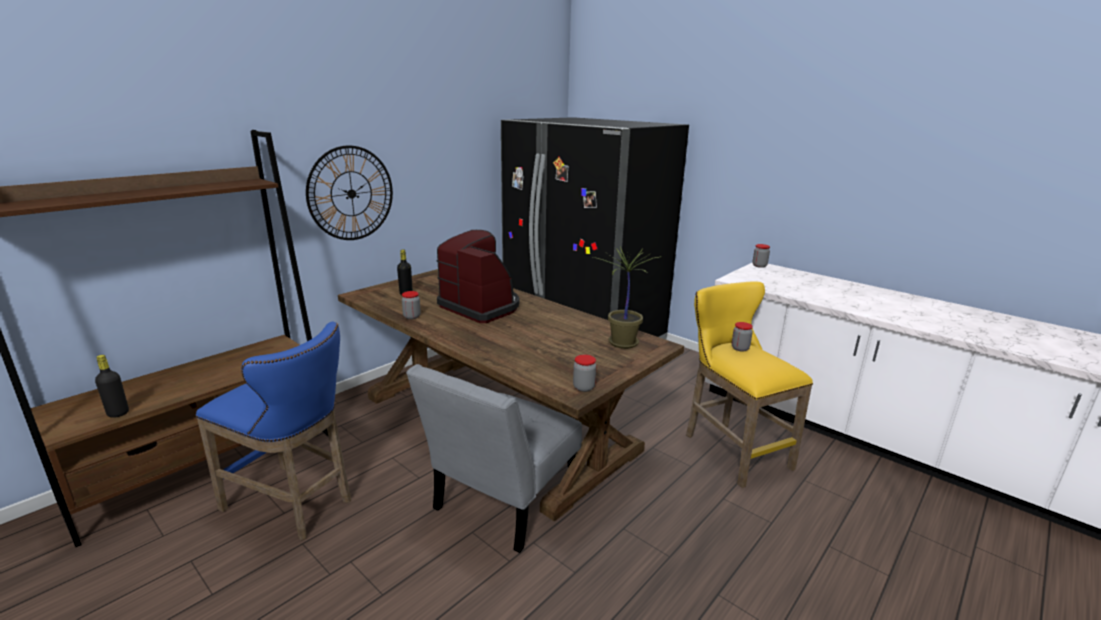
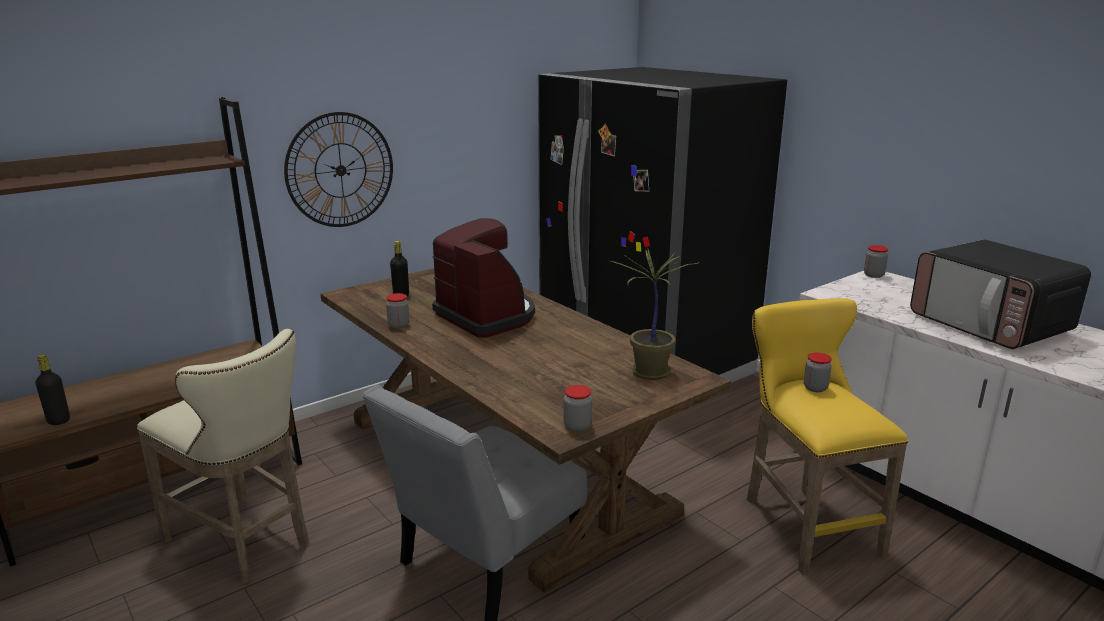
camera: 10 degrees right, 0 degrees up
(294, 505) = (243, 543): blue stool -> beige stool
(853, 297) = (990, 325): none -> microwave

